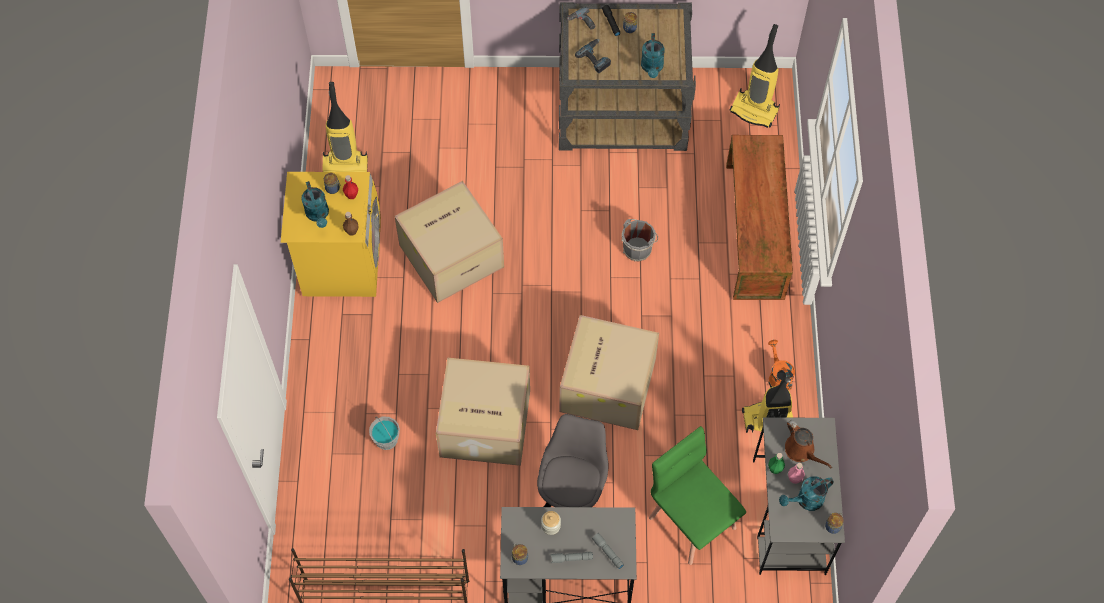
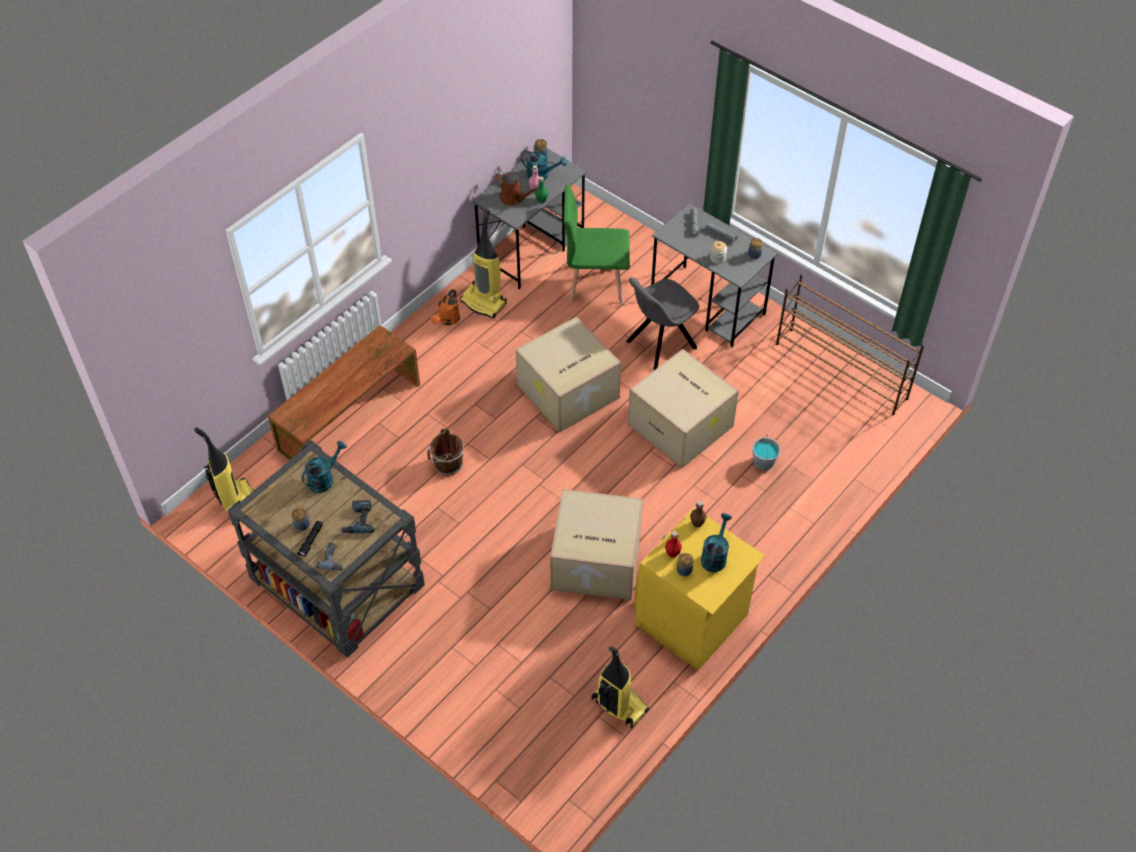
camera: 140 degrees left, 10 degrees down
(638, 248) = (447, 464): grey bucket -> brown bucket
(692, 521) = (595, 283): green chair -> green chair turned 90 degrees clockwise
(801, 451) = (514, 198): brown watering can -> brown watering can turned 120 degrees clockwise

